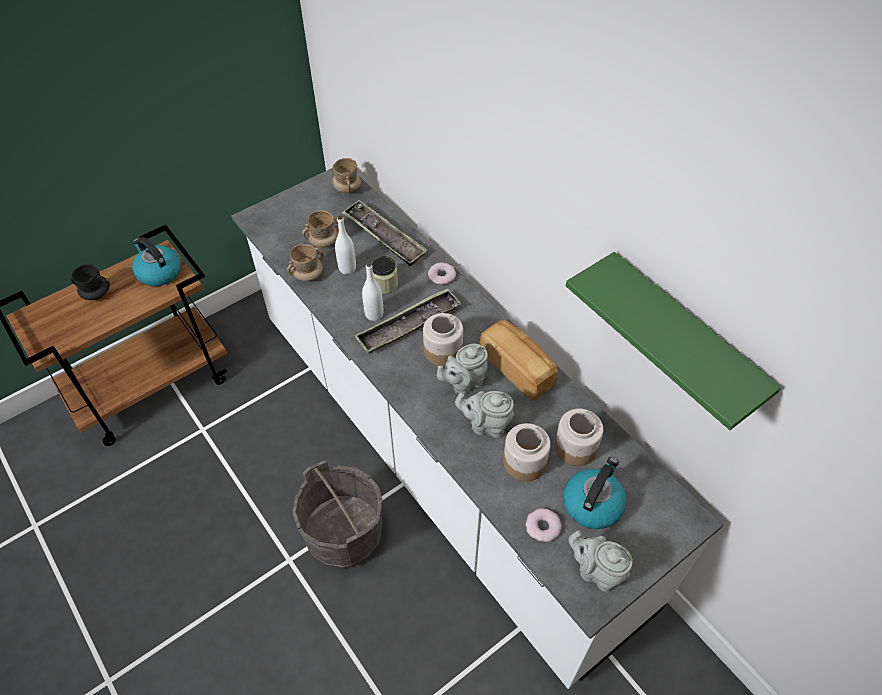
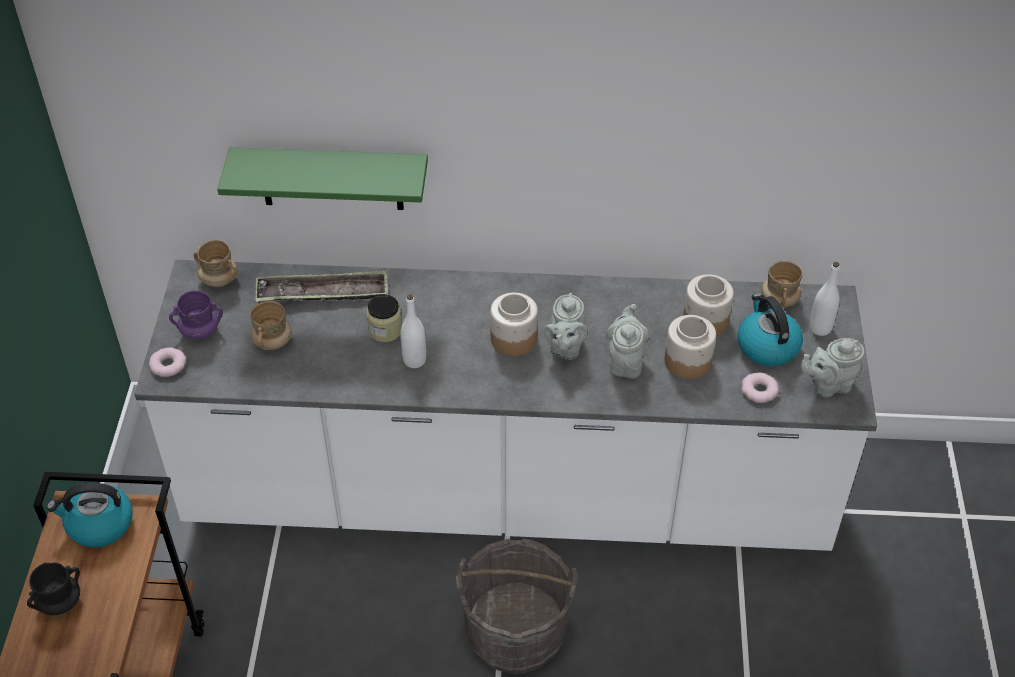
camera: 50 degrees left, 5 degrees down
(301, 208) = (200, 331): none -> purple mug
(308, 275) = (303, 380): beige mug -> beige mug (779, 300)
(347, 268) = (331, 345): white bottle -> white bottle (820, 328)
(408, 325) = (456, 344): tray -> none
(441, 276) = (424, 284): donut -> donut (168, 365)
(486, 425) = (625, 361): grey teapot -> grey teapot turned 135 degrees clockwise
(518, 368) = (588, 302): bread -> none
(682, 339) = (759, 143): green shelf -> green shelf (331, 178)

